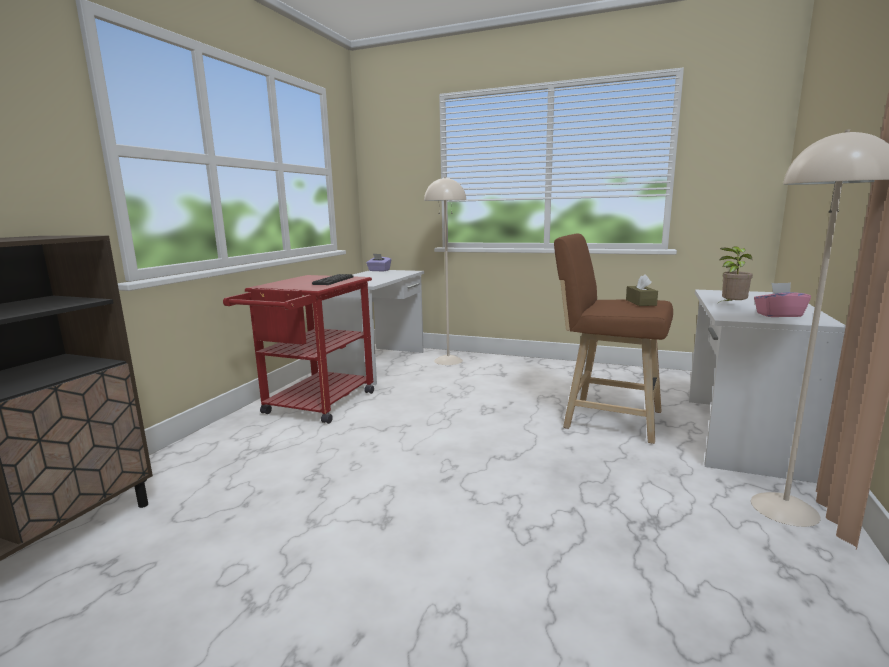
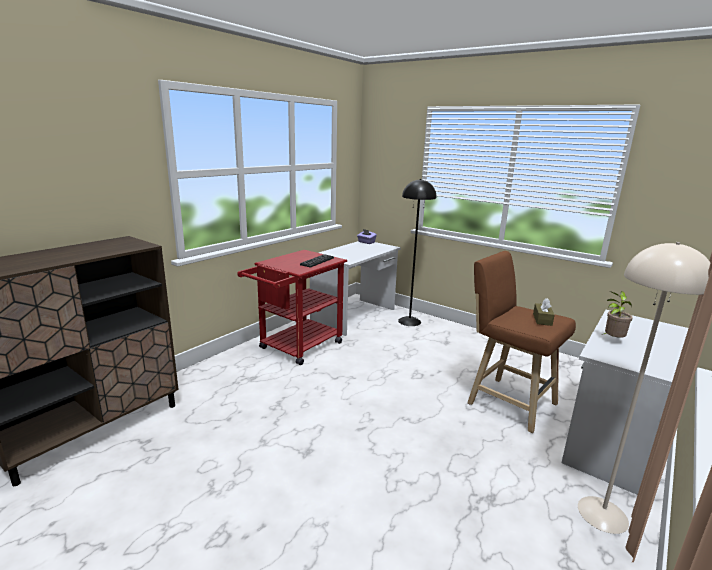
camera: 15 degrees right, 5 degrees up
(448, 360) = (409, 321): beige floor lamp -> black floor lamp
(778, 315) = (642, 358): pink tissue box -> none

